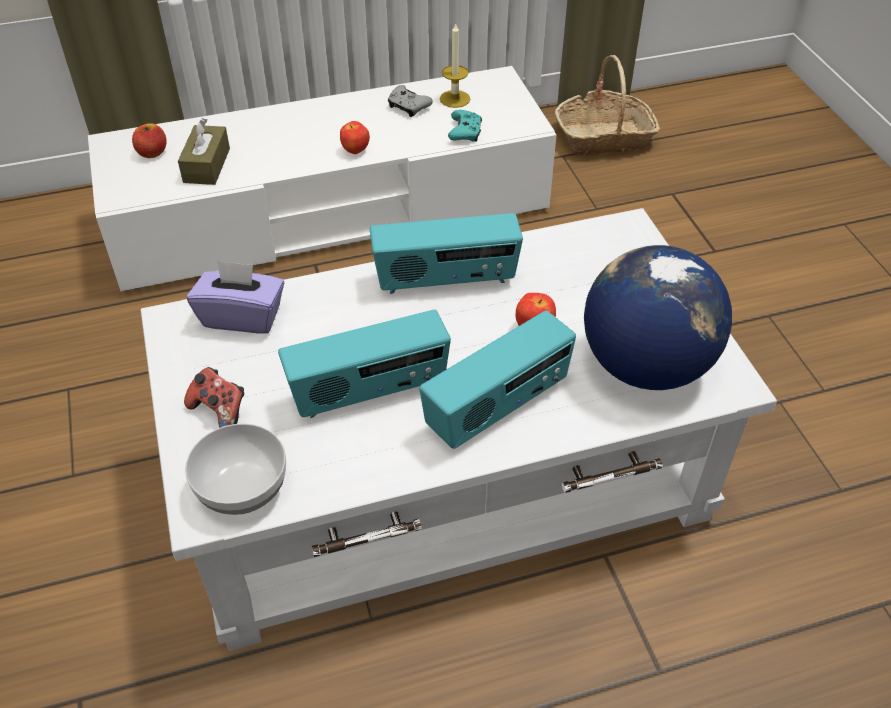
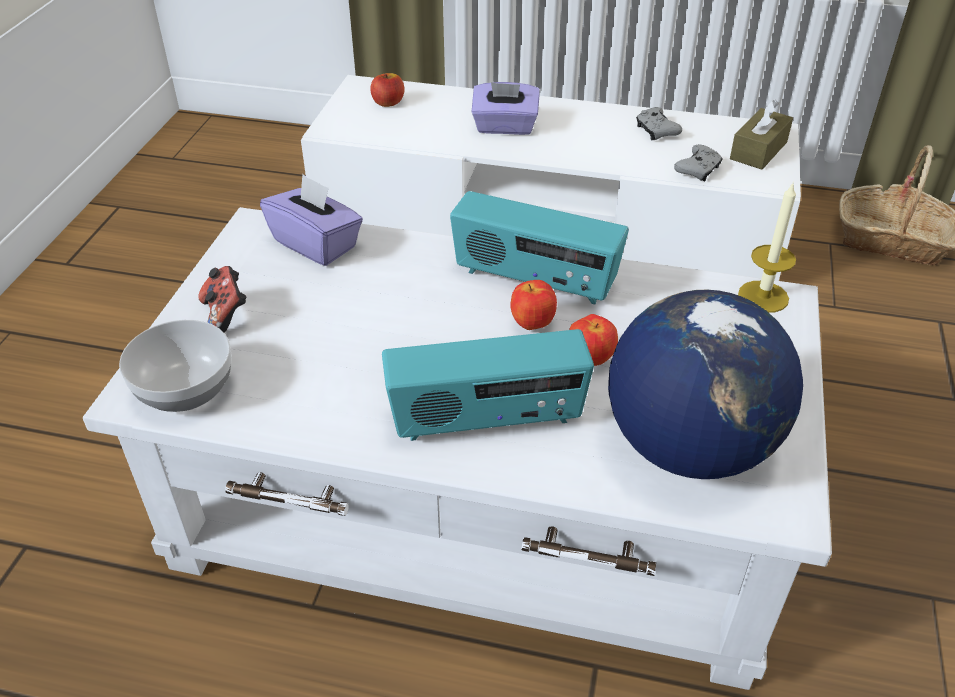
camera: 30 degrees right, 5 degrees down
(207, 165) = (426, 126): brown tissue box -> brown tissue box (758, 150)
(279, 143) = (505, 127): none -> purple tissue box
(355, 151) = (572, 154): apple -> apple (532, 325)
(369, 392) = (372, 353): radio -> none
(455, 99) = (711, 137): candle -> candle (763, 296)
(465, 133) = (698, 170): turquoise game controller -> grey game controller

